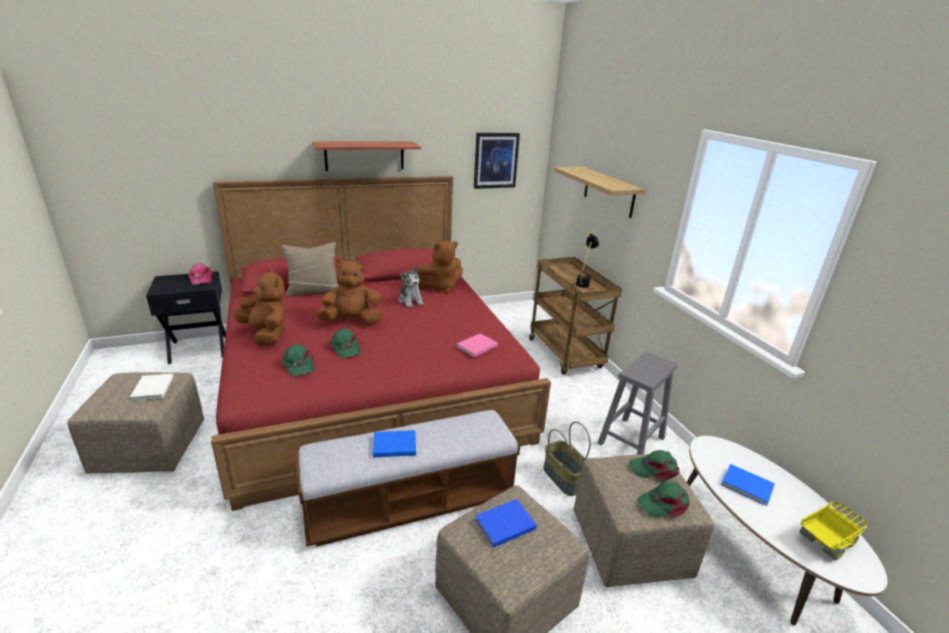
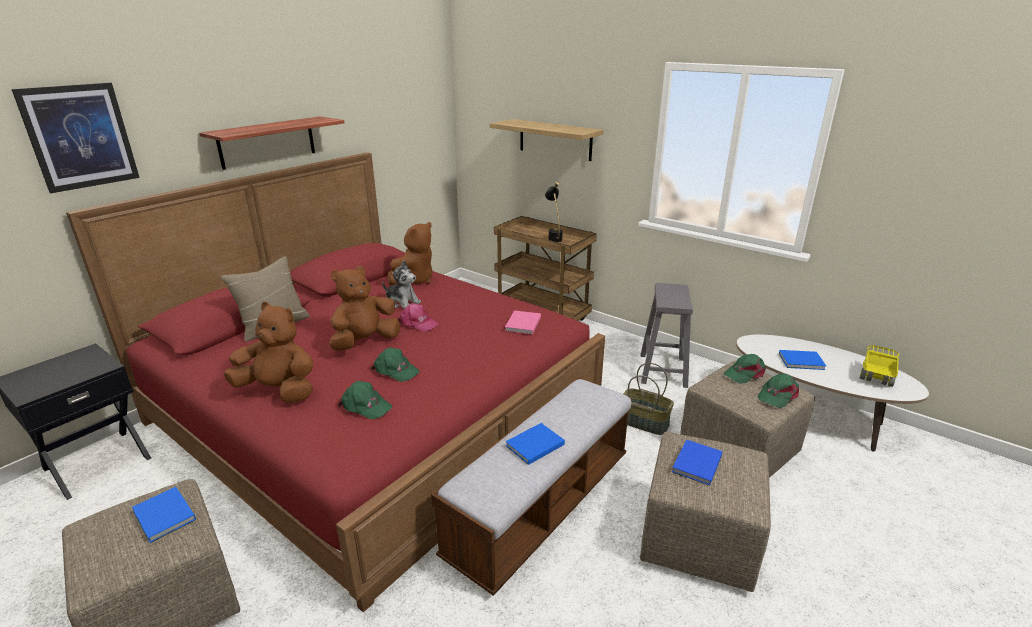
camera: 30 degrees left, 0 degrees up
(151, 389) = (164, 517): white book -> blue book
(201, 279) = (81, 359): pink cap -> pink cap (418, 323)
(496, 160) = (407, 127): picture -> picture (80, 136)

